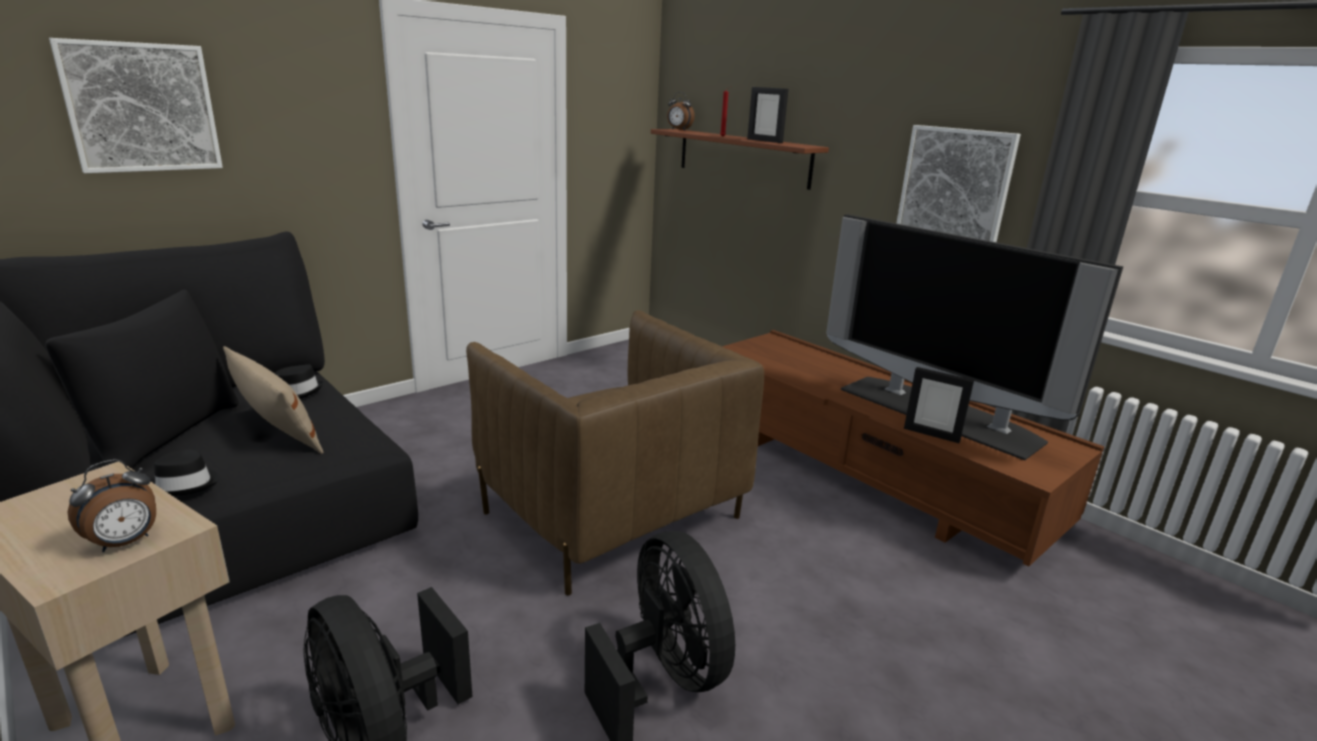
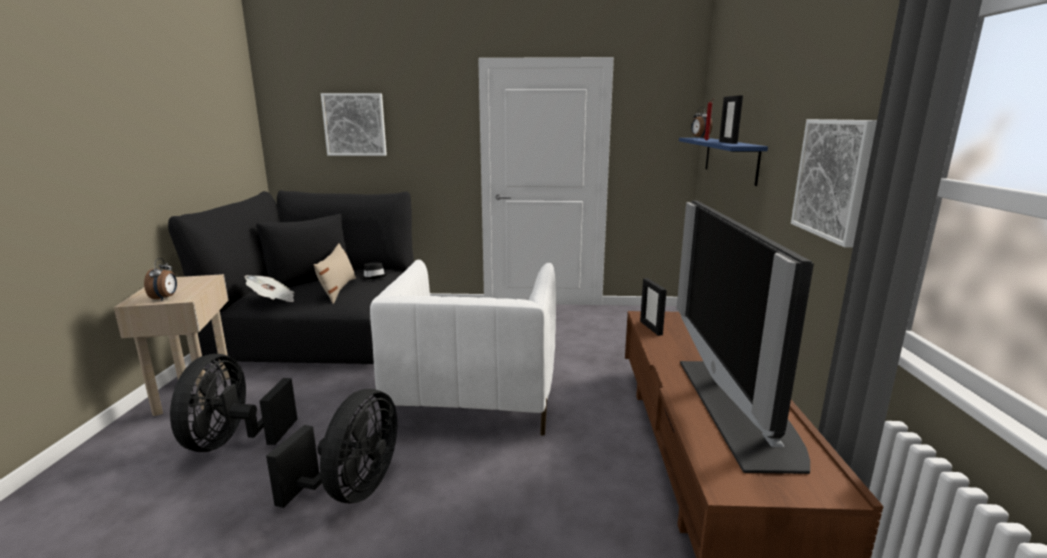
camera: 45 degrees right, 5 degrees down
(125, 543) = (165, 298): alarm clock -> alarm clock turned 90 degrees counterclockwise
(186, 485) = (273, 300): black hat -> newspaper
(611, 512) = (474, 398): brown armchair -> white armchair
(742, 157) = (730, 159): brown shelf -> blue shelf
(931, 434) = (691, 418): picture frame -> picture frame (651, 328)

